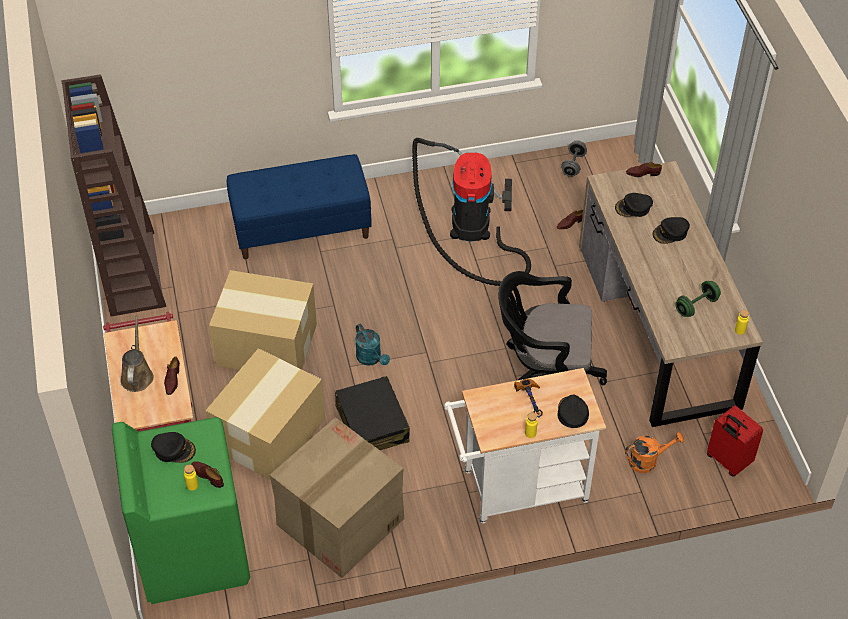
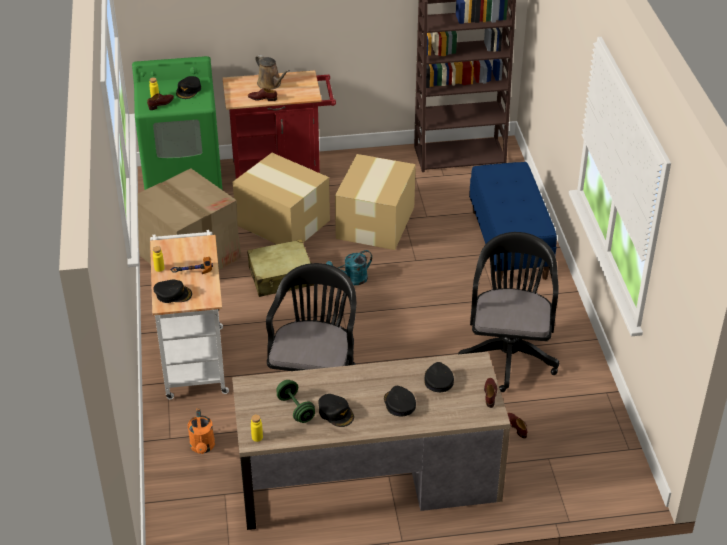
camera: 95 degrees right, 10 degrees down
(137, 375) = (270, 84): brown watering can -> brown watering can turned 45 degrees clockwise
(372, 424) = (281, 277): black suitcase -> beige suitcase
(472, 228) = (508, 352): vacuum cleaner -> black office chair
(573, 165) = (606, 439): grey dumbbell -> none
(693, 276) = (336, 413): none -> black cap
(727, 461) = (188, 507): red suitcase -> none

